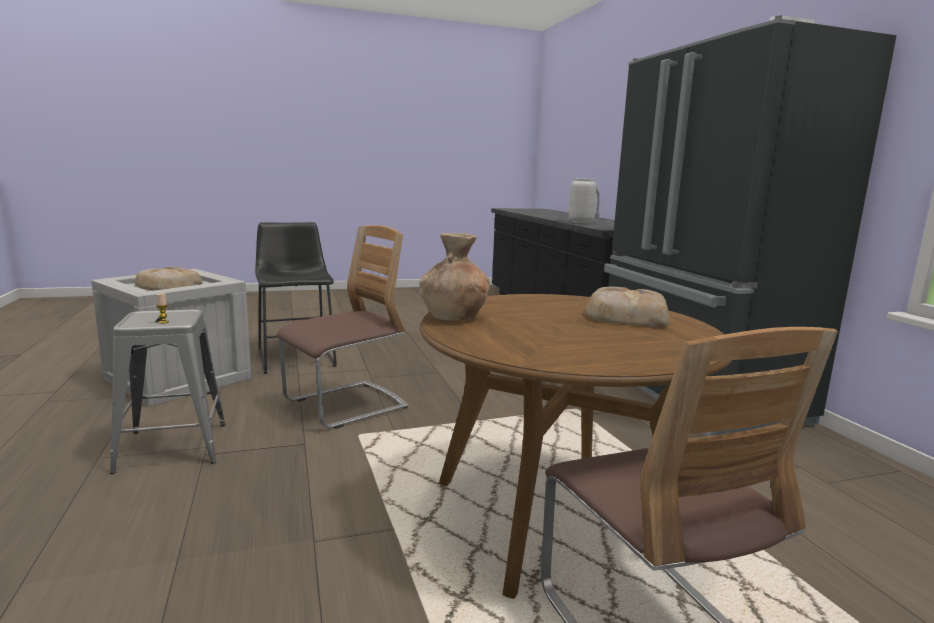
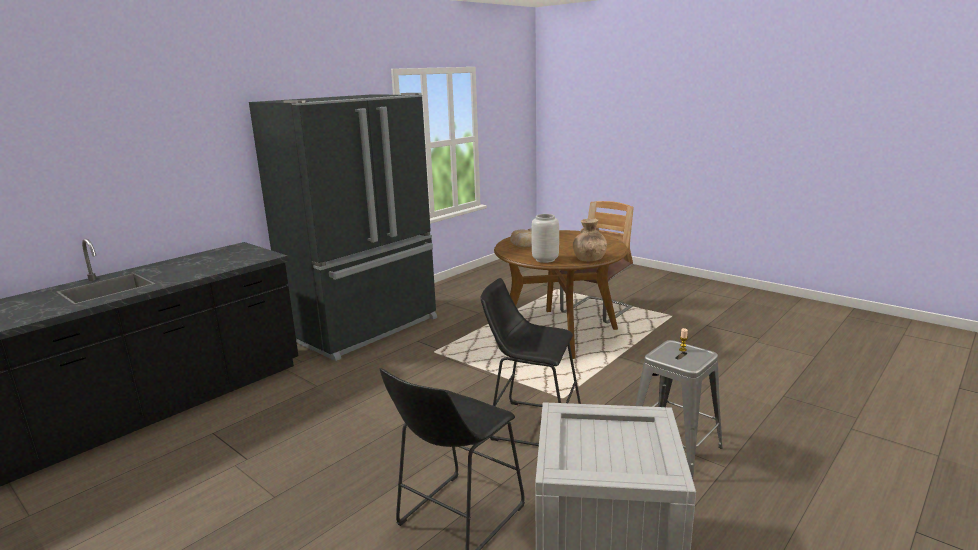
camera: 120 degrees left, 5 degrees up
(167, 285) = (613, 446): bread -> none
(345, 405) = (530, 424): chair -> black stool
(580, 222) = (194, 272): grey vase -> grey vase (545, 260)

